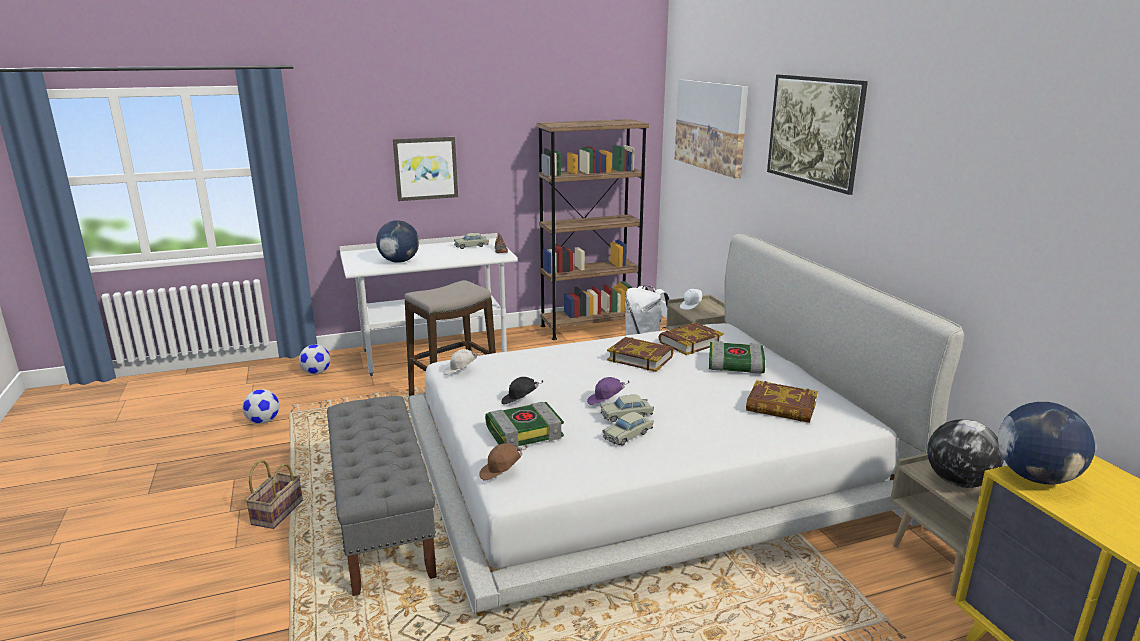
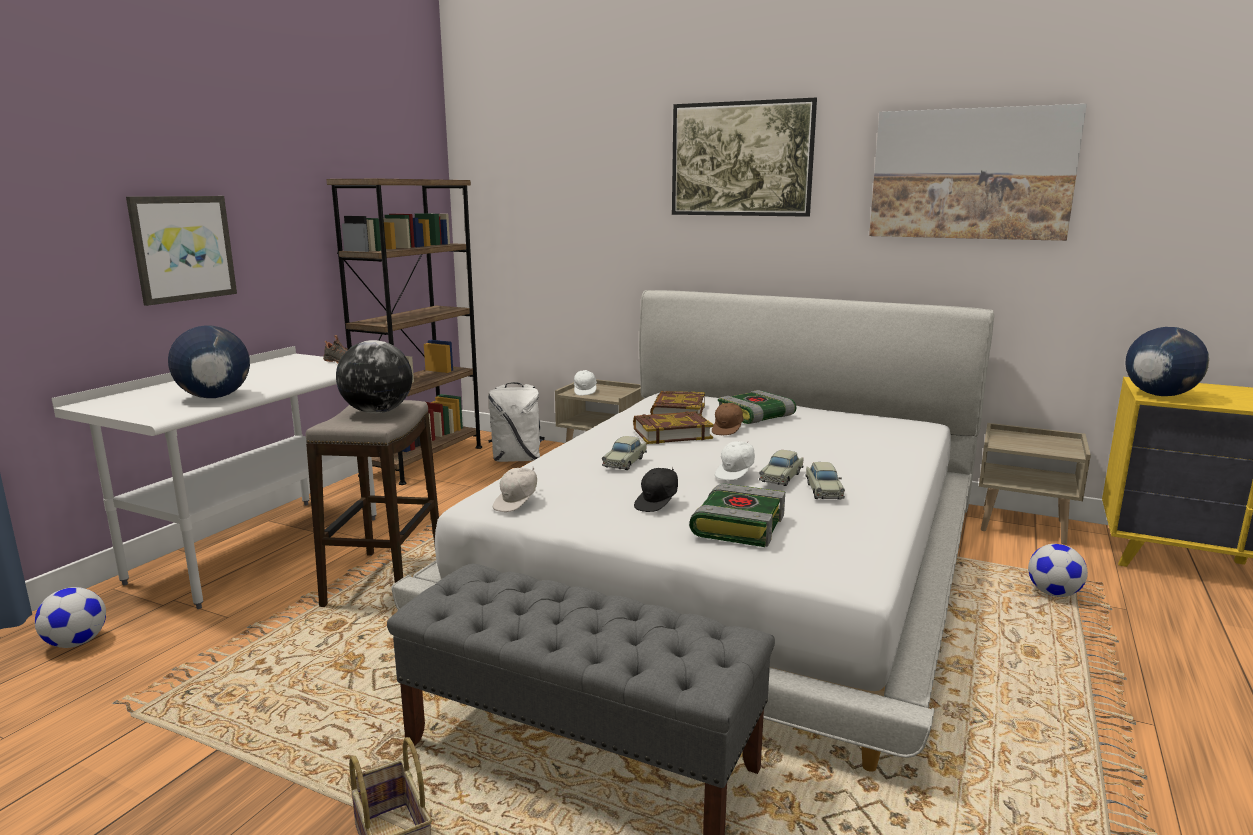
camera: 45 degrees left, 5 degrees down
(263, 421) = (94, 750): football -> football (1053, 594)
(471, 246) = (284, 365): beige toy car -> beige toy car (625, 462)
(501, 473) = (810, 568): brown cap -> brown cap (728, 430)
(605, 401) = (736, 474): purple cap -> white cap
(711, 126) = (554, 178): picture -> picture (971, 174)
(781, 407) = (863, 431): book -> none
(958, 482) = (1033, 444): globe -> globe (377, 412)

